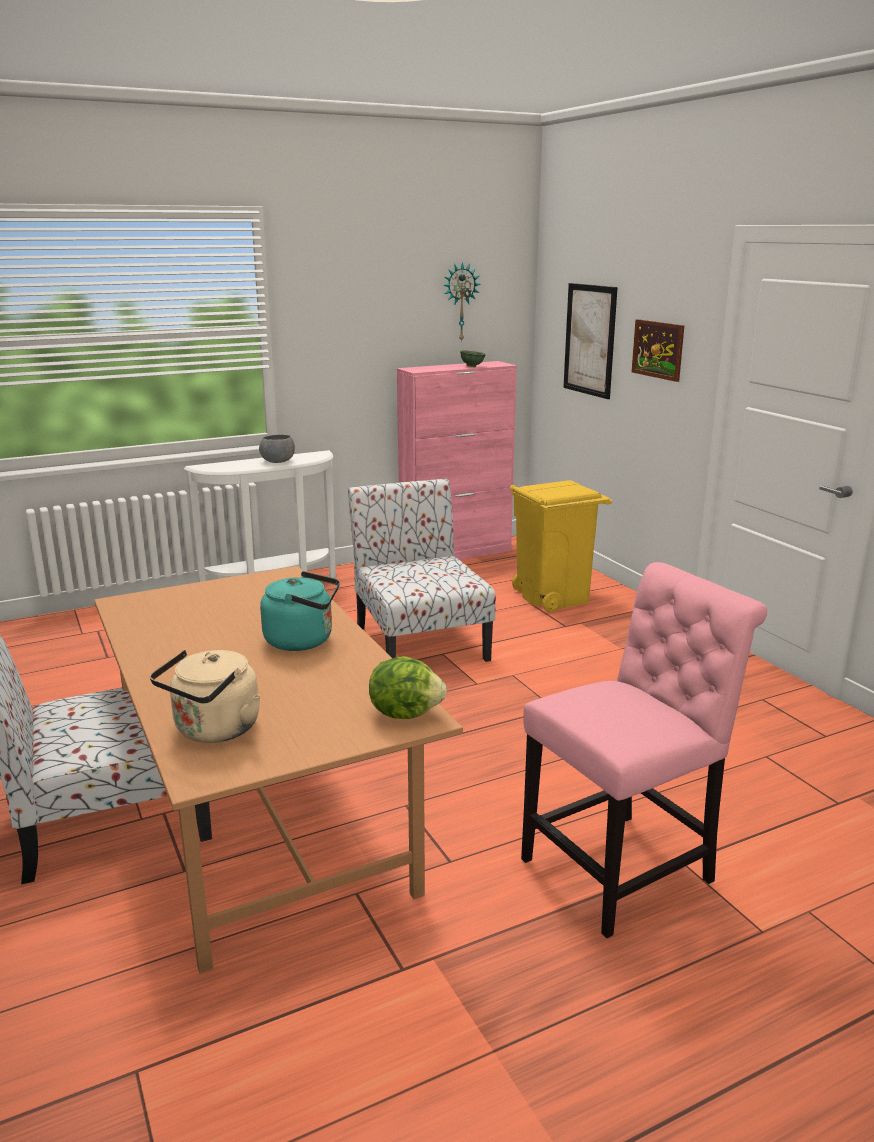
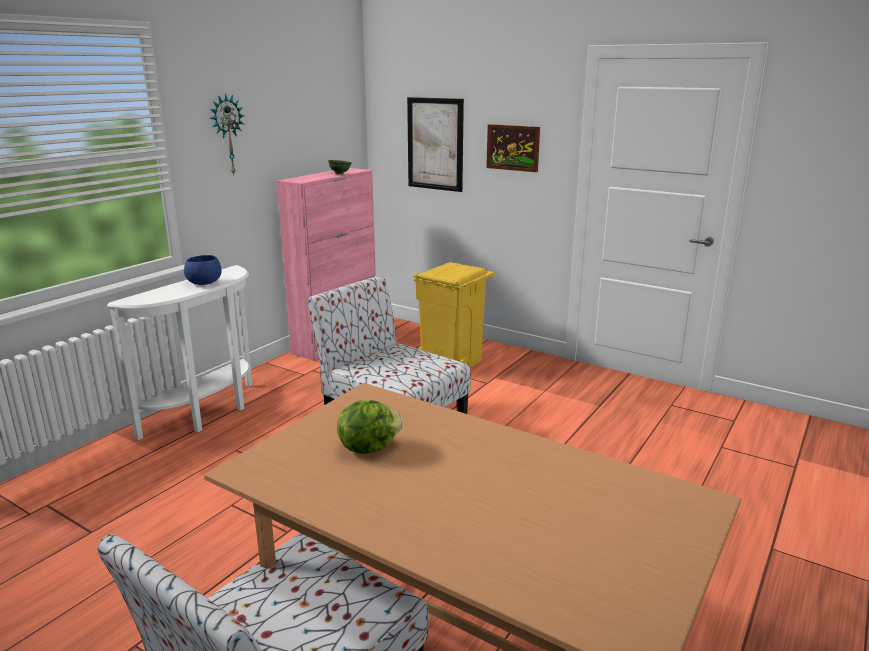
camera: 30 degrees left, 0 degrees up
(214, 731) = (568, 584): beige kettle -> none
(278, 461) = (204, 283): grey bowl -> blue bowl
(303, 640) = (490, 457): turquoise kettle -> none
(405, 713) = (684, 500): lettuce -> lettuce (368, 447)
(460, 302) = (316, 117): wall clock -> wall clock (227, 135)
(625, 868) = (746, 569): pink chair -> none

